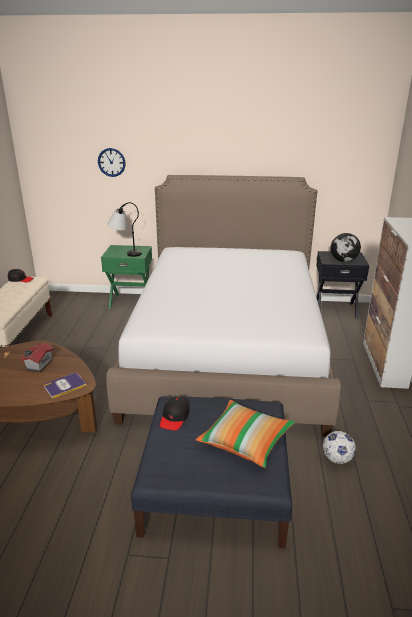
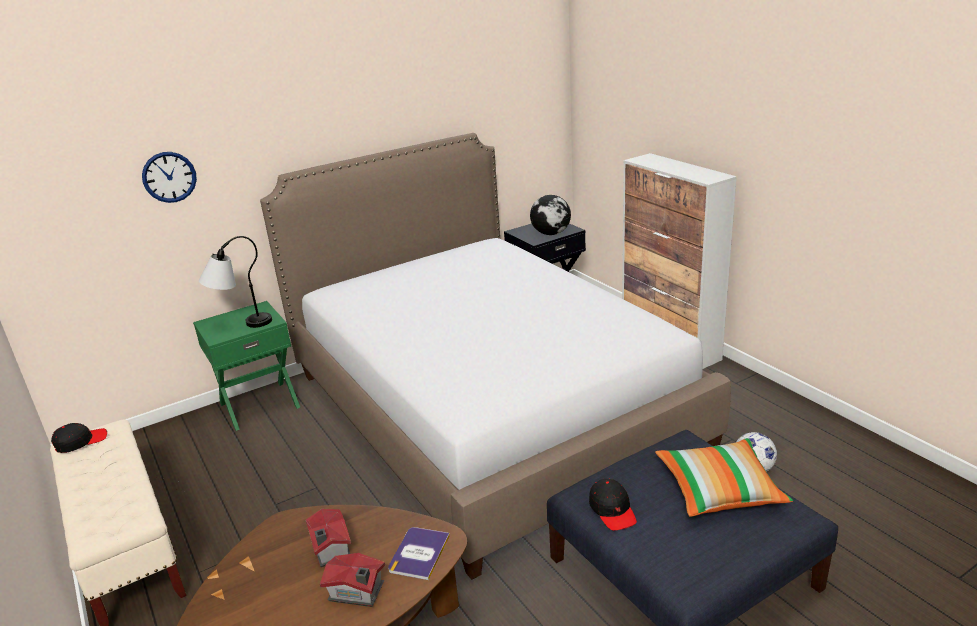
camera: 35 degrees left, 0 degrees up
(22, 387) = (357, 593): none -> toy house

